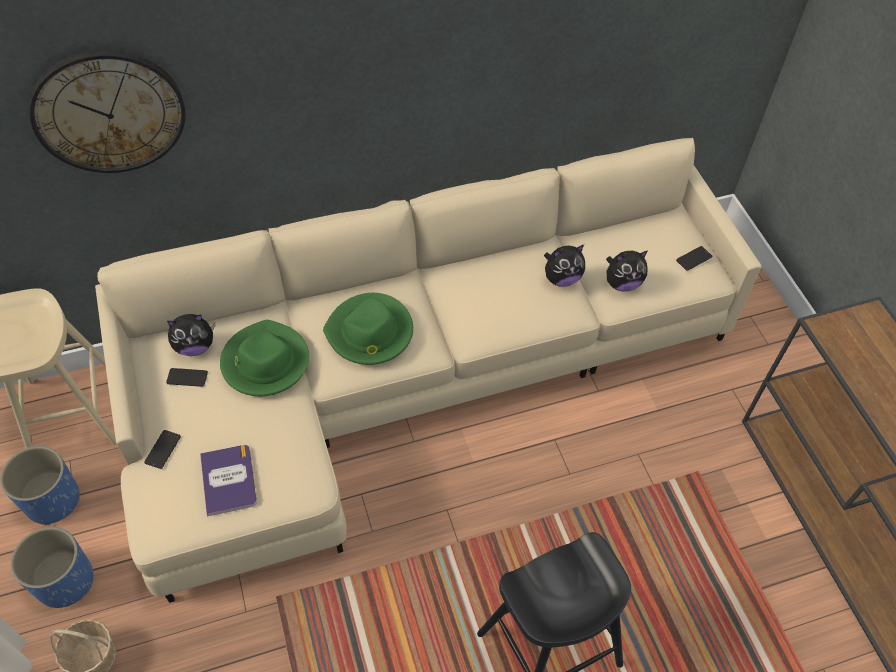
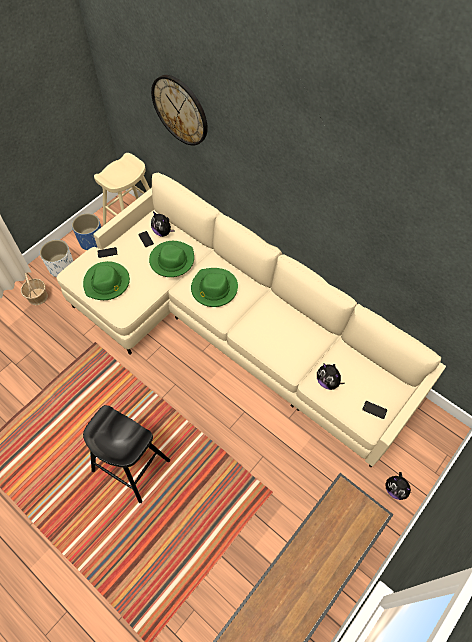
camera: 60 degrees right, 5 degrees up
(65, 581) = (62, 268): blue planter -> white planter
(228, 480) = (107, 283): book -> green hat
(561, 278) = (308, 351): plush toy -> plush toy (395, 489)

